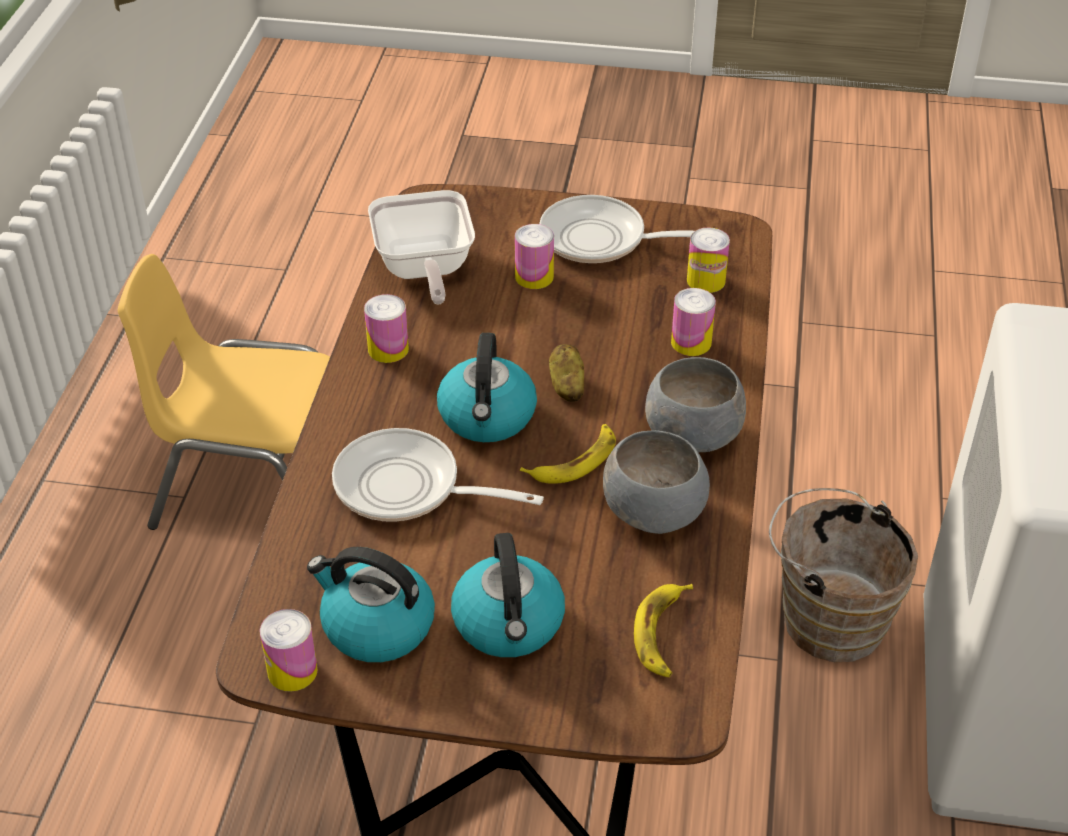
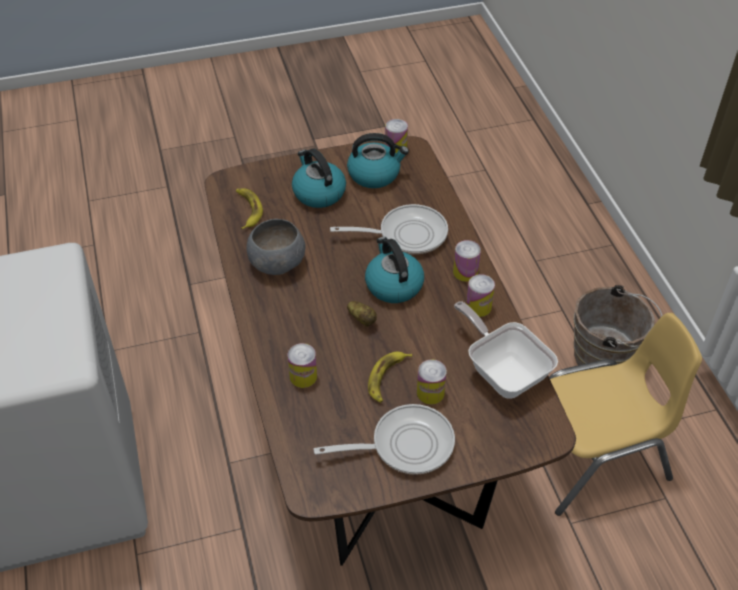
camera: 155 degrees right, 5 degrees up
(574, 460) = (332, 276): banana -> banana (387, 378)
(692, 433) = (276, 314): grey bowl -> none
(706, 280) = (315, 433): can -> can (465, 272)
(827, 618) = (207, 501): brown bucket -> brown bucket (607, 358)

